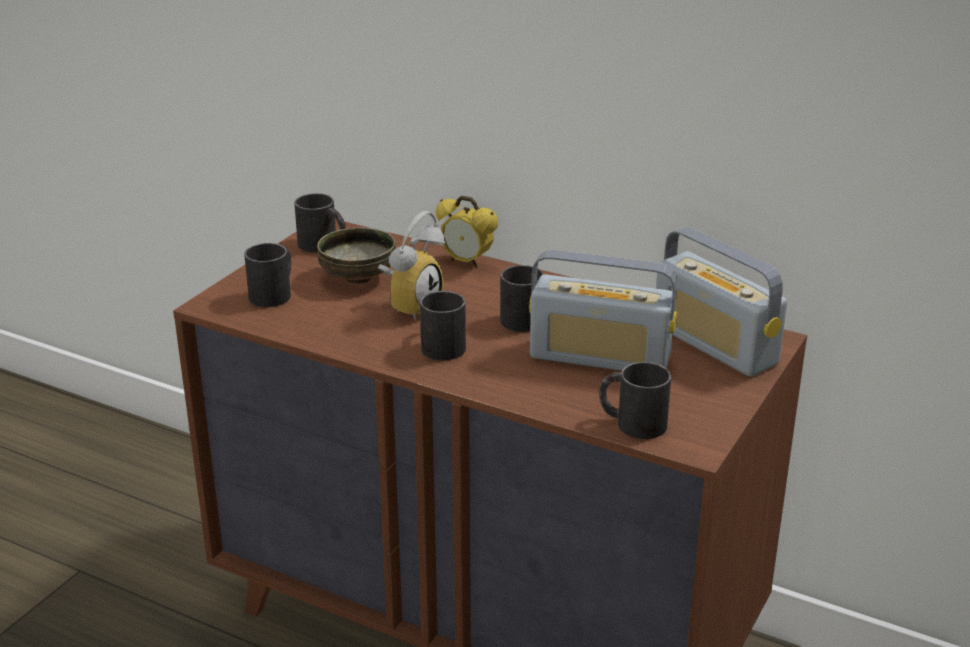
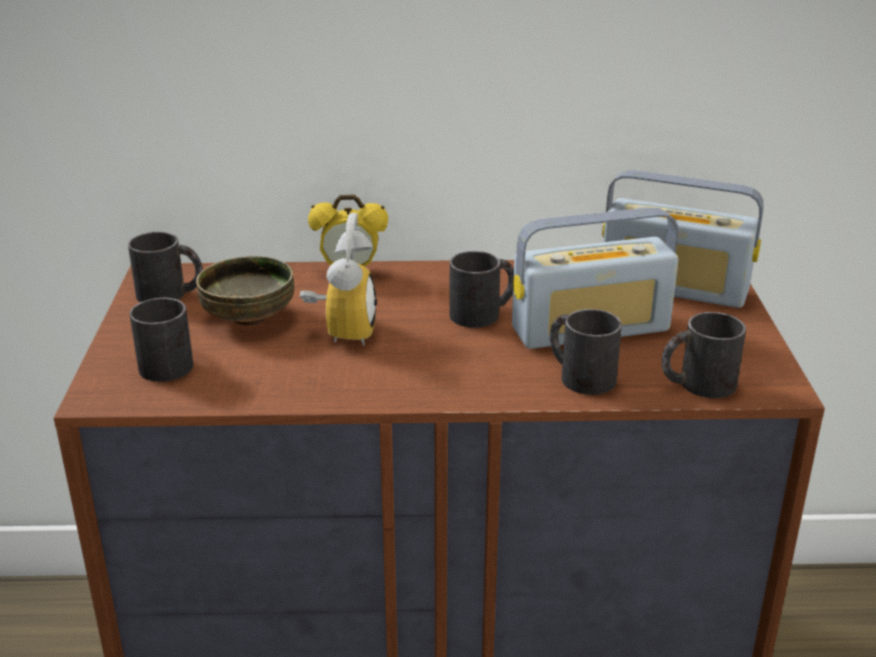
camera: 30 degrees left, 0 degrees up
(441, 343) = (419, 362): black mug -> black mug (579, 375)

